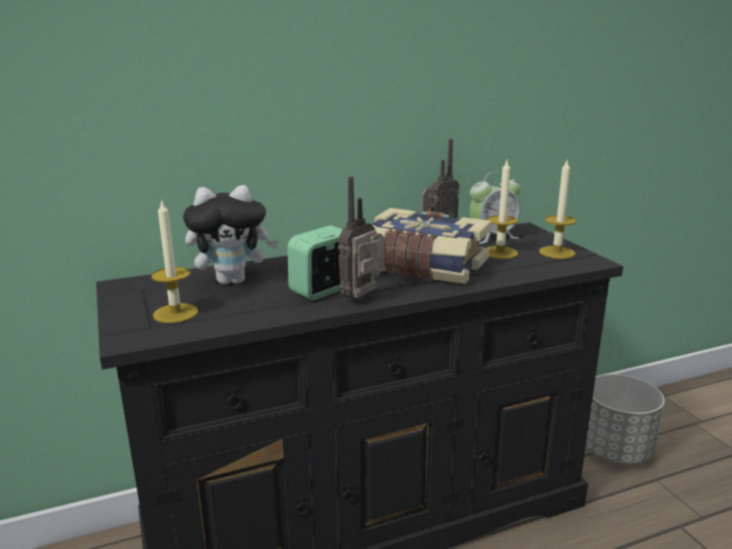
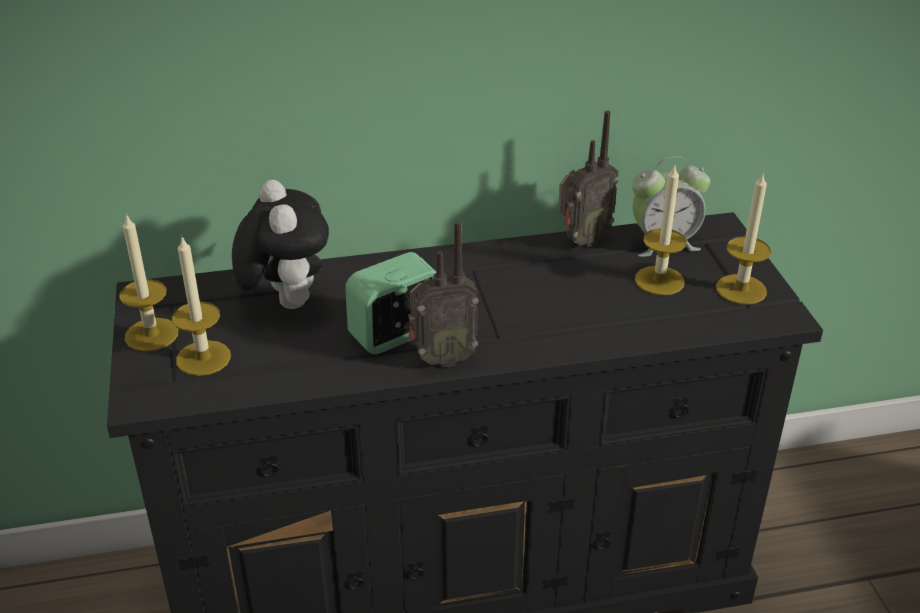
camera: 10 degrees right, 15 degrees up
(130, 305) = (151, 334): none -> candle
(233, 280) = (285, 301): plush toy -> plush toy turned 105 degrees counterclockwise
(364, 299) = (441, 358): radio -> radio turned 150 degrees counterclockwise
(422, 266) = (540, 298): book -> none
(615, 450) = (828, 524): grey planter -> none

